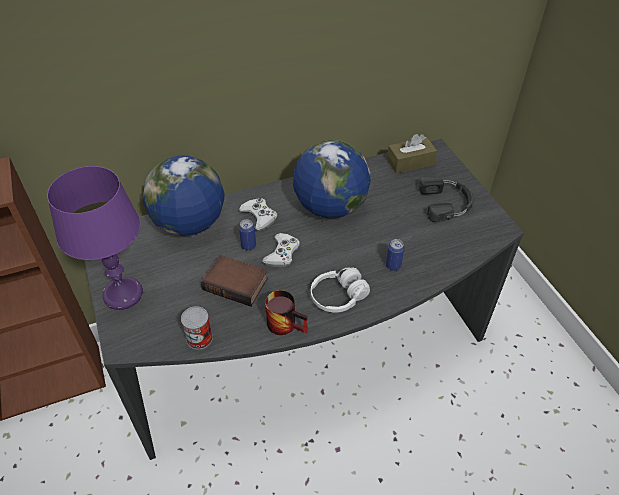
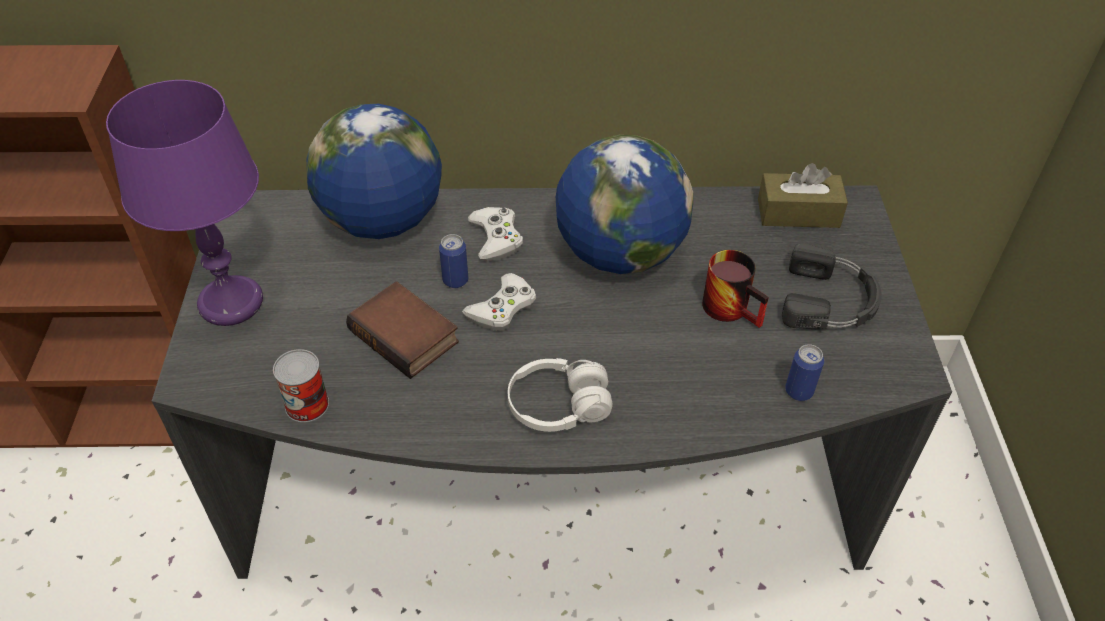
camera: 20 degrees right, 0 degrees up
(287, 323) = (453, 423): mug -> mug (733, 307)
(393, 265) = (678, 381): can -> can (799, 391)

